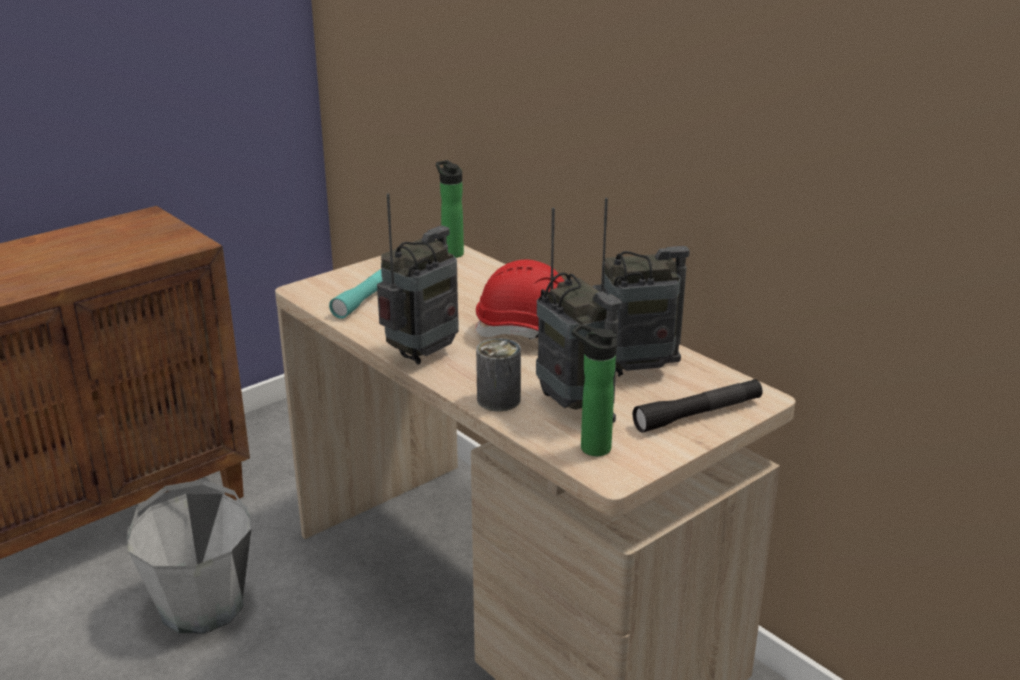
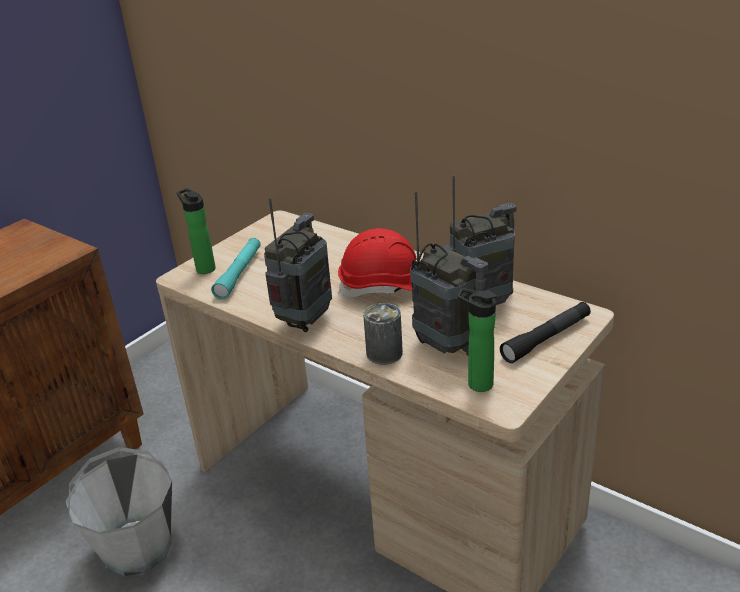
camera: 10 degrees left, 5 degrees up
(451, 253) = (290, 223): bottle -> bottle (204, 268)

